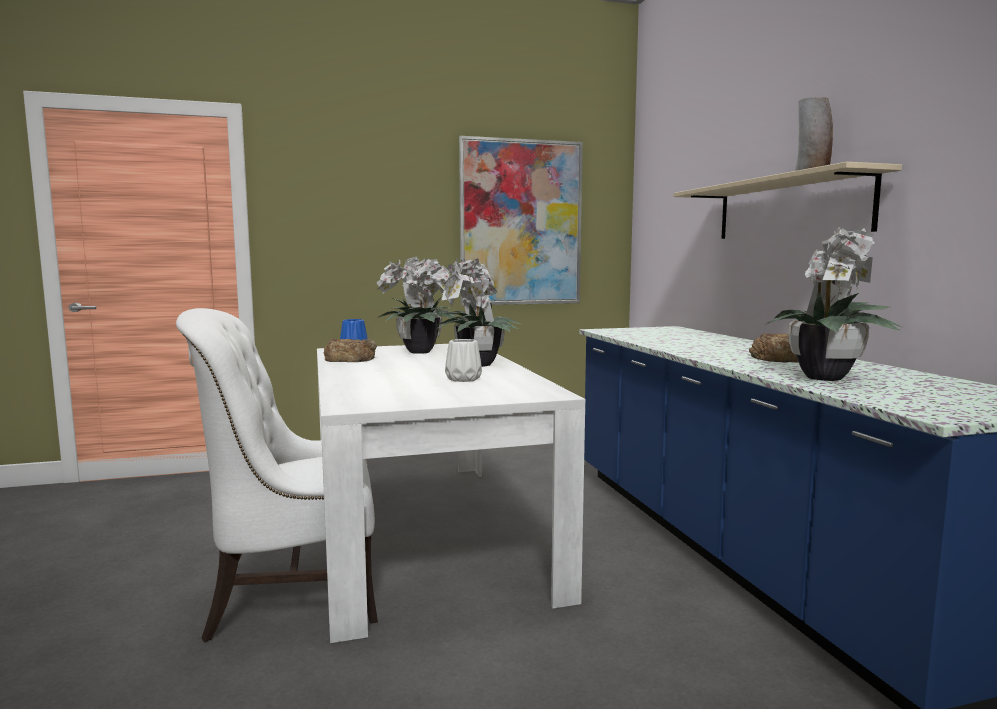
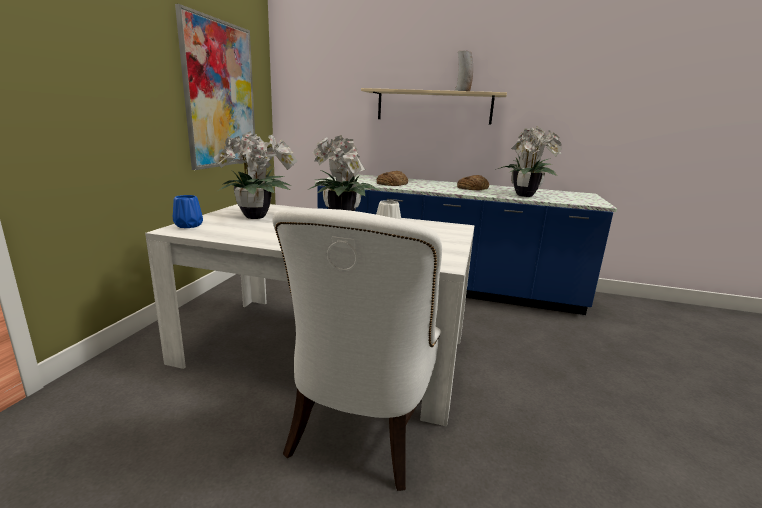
camera: 60 degrees left, 10 degrees up
(350, 358) = (240, 234): bread -> bread (392, 183)

